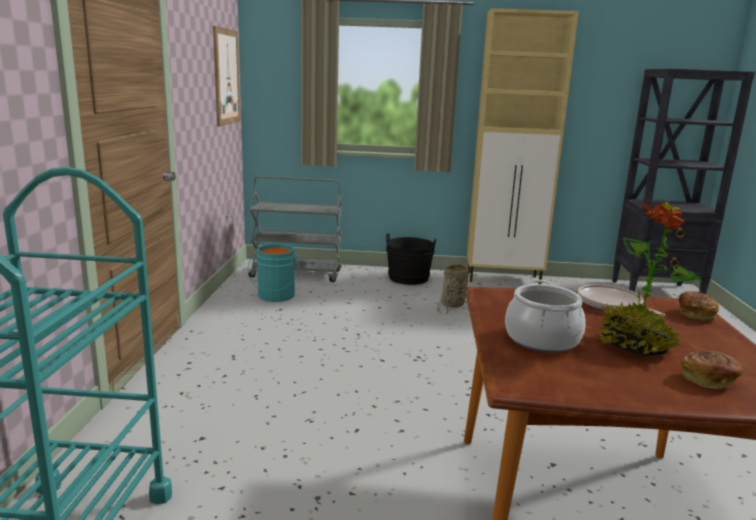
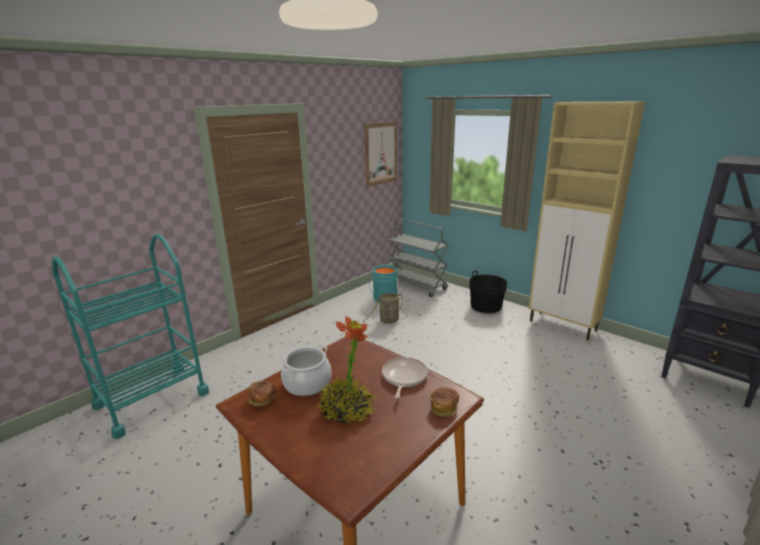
camera: 40 degrees right, 5 degrees up
(452, 305) = (486, 336): basket -> basket (388, 321)
(708, 380) = (332, 451): bread -> bread (262, 400)

